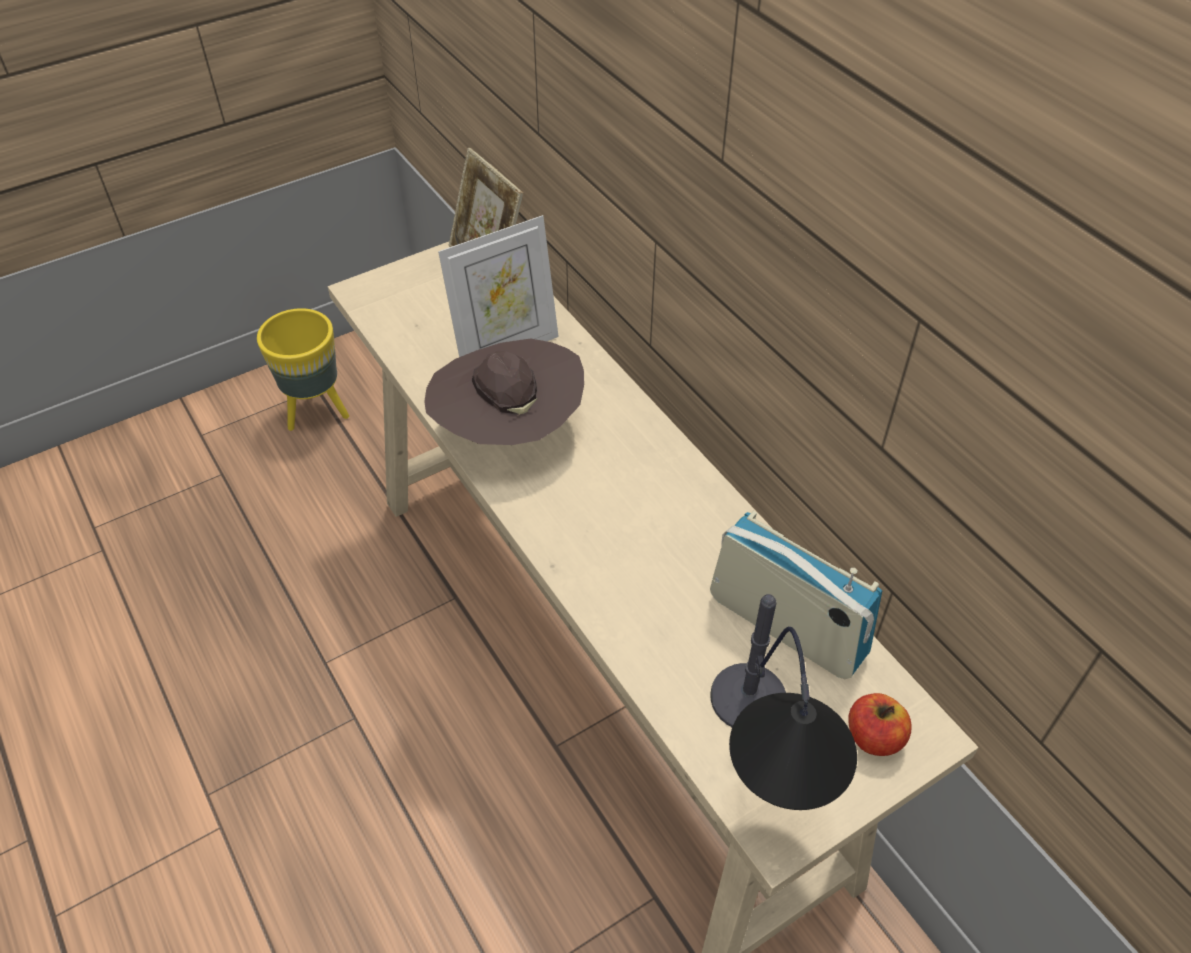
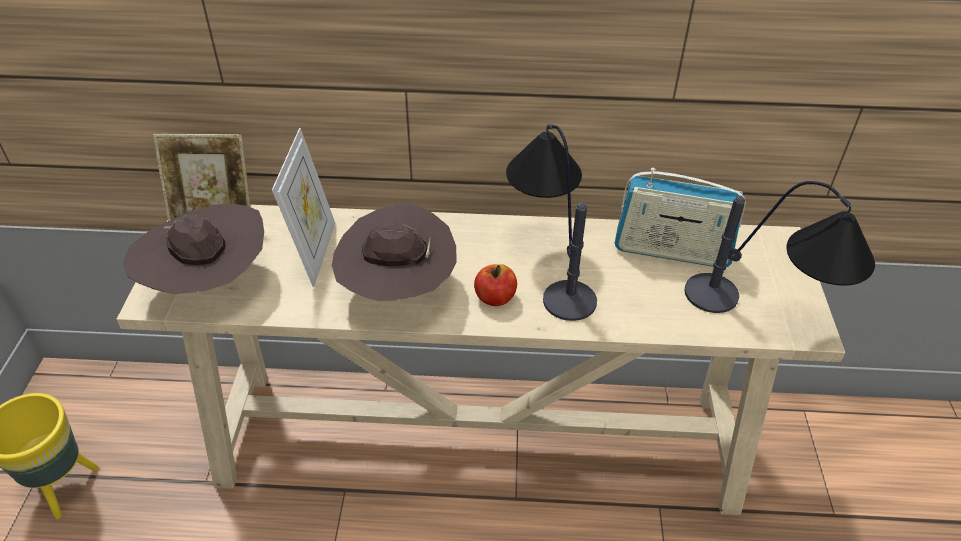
camera: 55 degrees left, 5 degrees down
(408, 310) = (209, 284): none -> brown hat
(655, 525) = (549, 264): none -> table lamp
(786, 626) = (671, 251): radio -> radio turned 150 degrees counterclockwise
(873, 737) = (771, 259): apple -> apple (495, 298)

